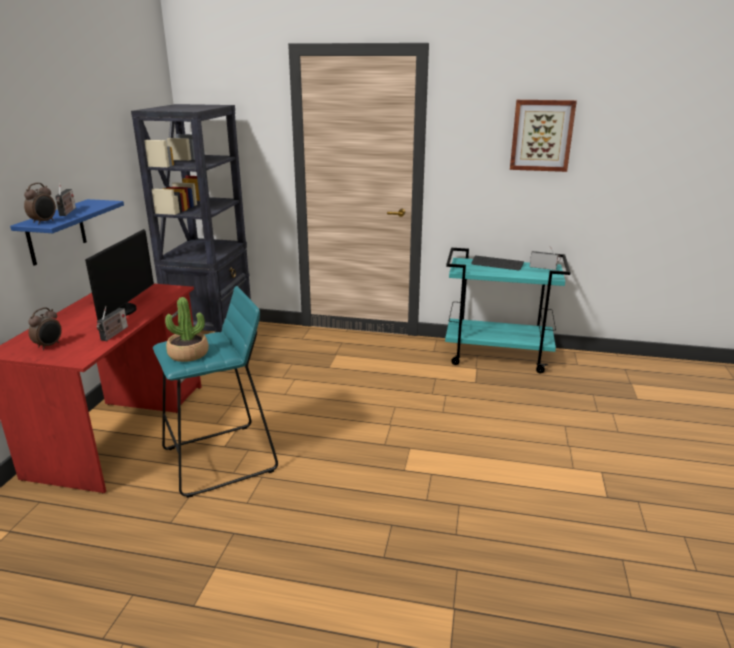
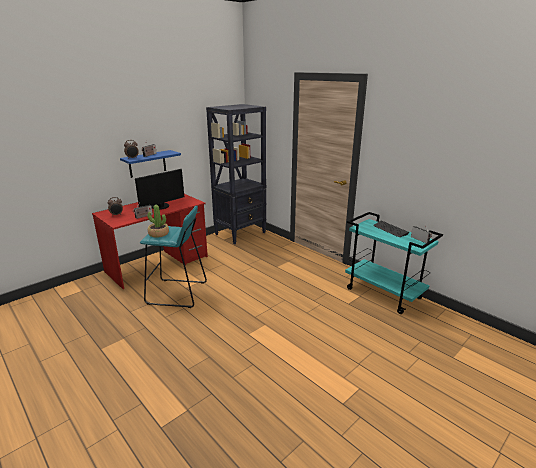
camera: 35 degrees right, 0 degrees up
(541, 135) = (434, 143): picture -> none

